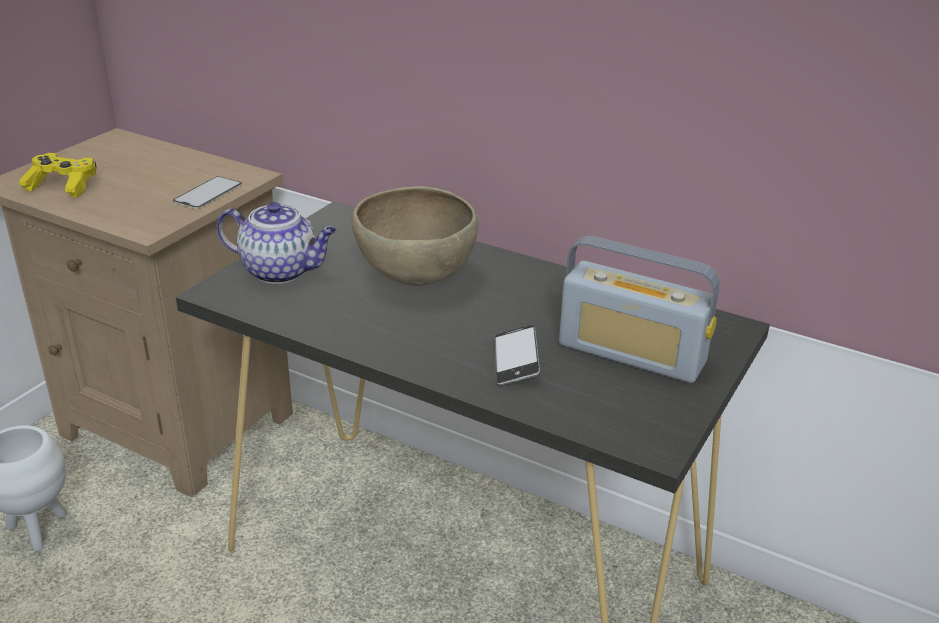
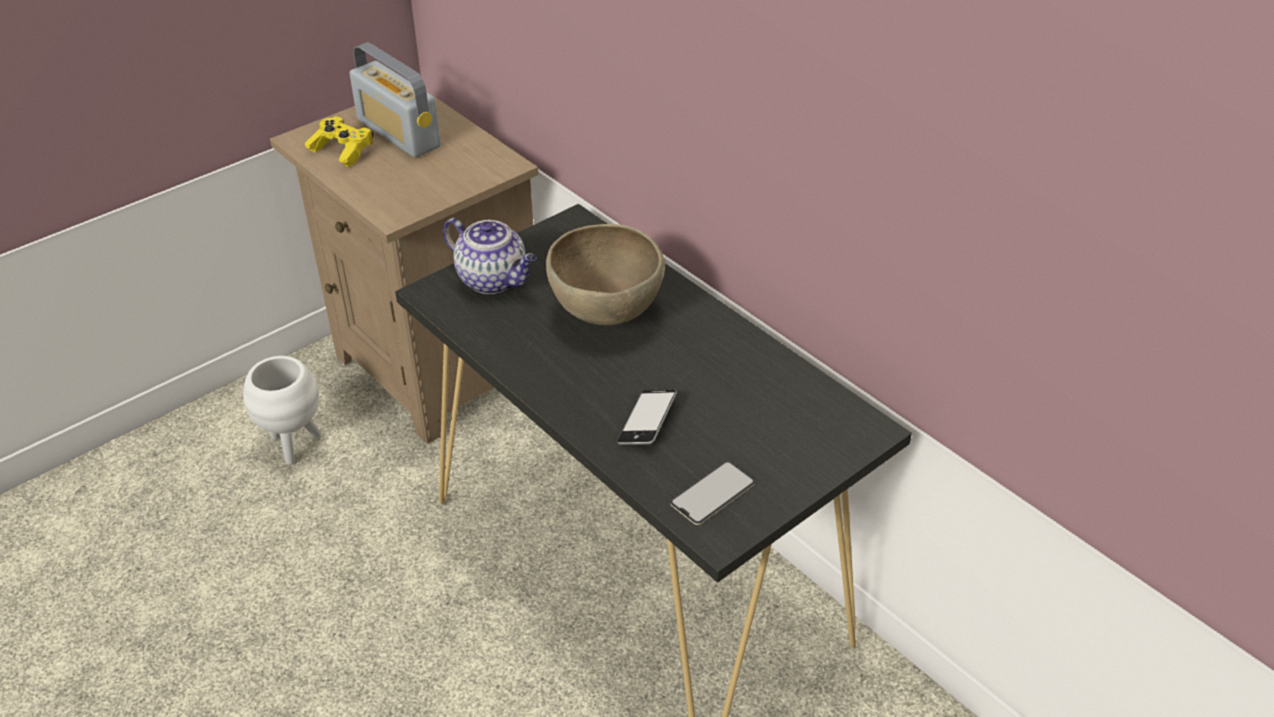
camera: 20 degrees right, 10 degrees up
(208, 193) = (461, 181): phone -> phone (712, 493)
(631, 353) = (756, 437): radio -> radio (398, 133)

